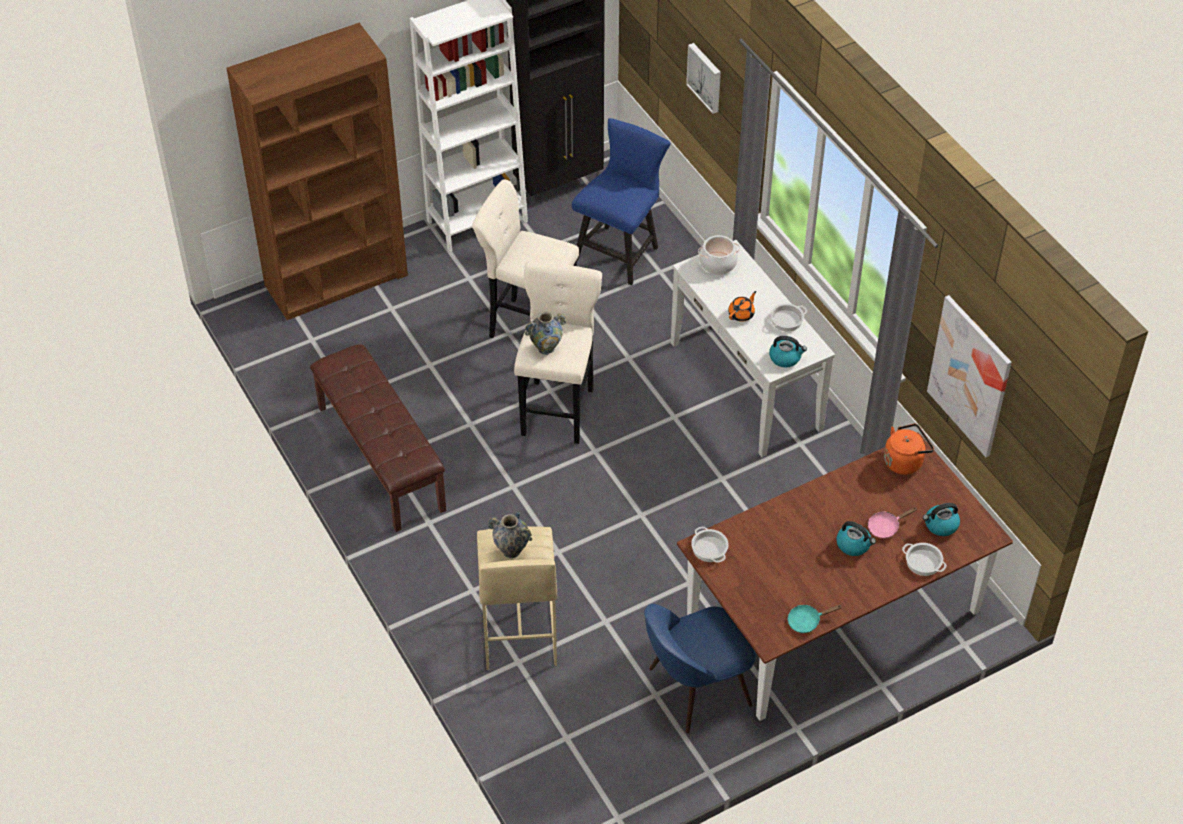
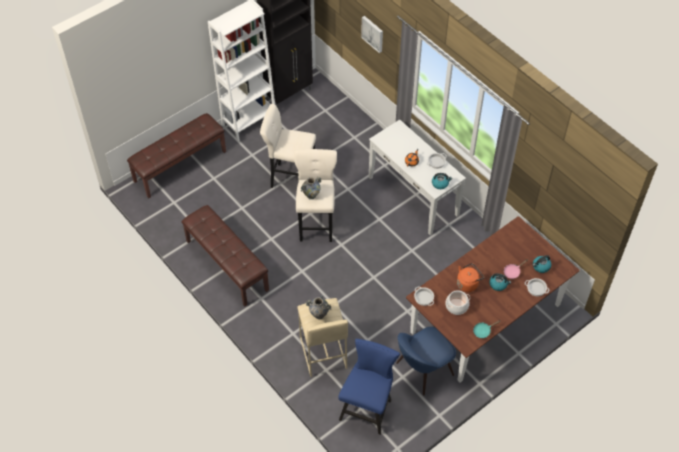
camera: 10 degrees left, 5 degrees up
(337, 280) = (180, 165): brown bookcase -> brown bench
(620, 251) = (330, 128): blue chair -> blue chair (367, 407)
(718, 263) = (393, 134): cooking pot -> cooking pot (456, 306)
(905, 461) = (515, 233): orange kettle -> orange kettle (468, 283)
(970, 376) = (549, 187): picture -> none

